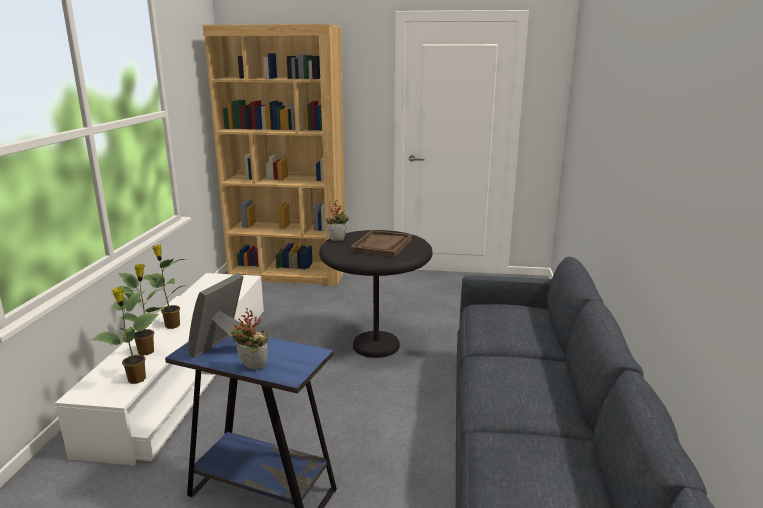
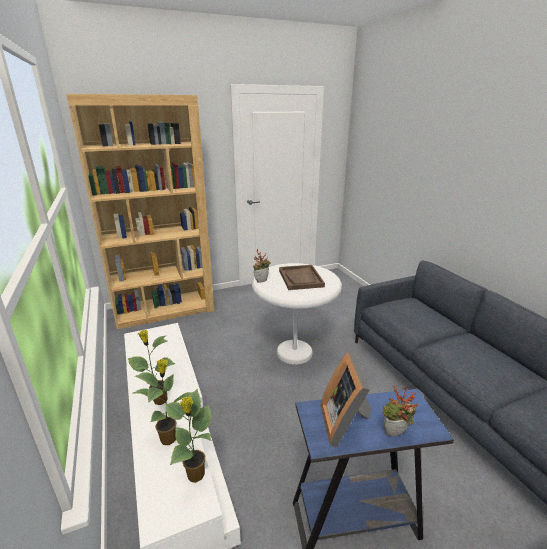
camera: 30 degrees left, 5 degrees up
(376, 346) = (294, 352): black side table -> white side table

